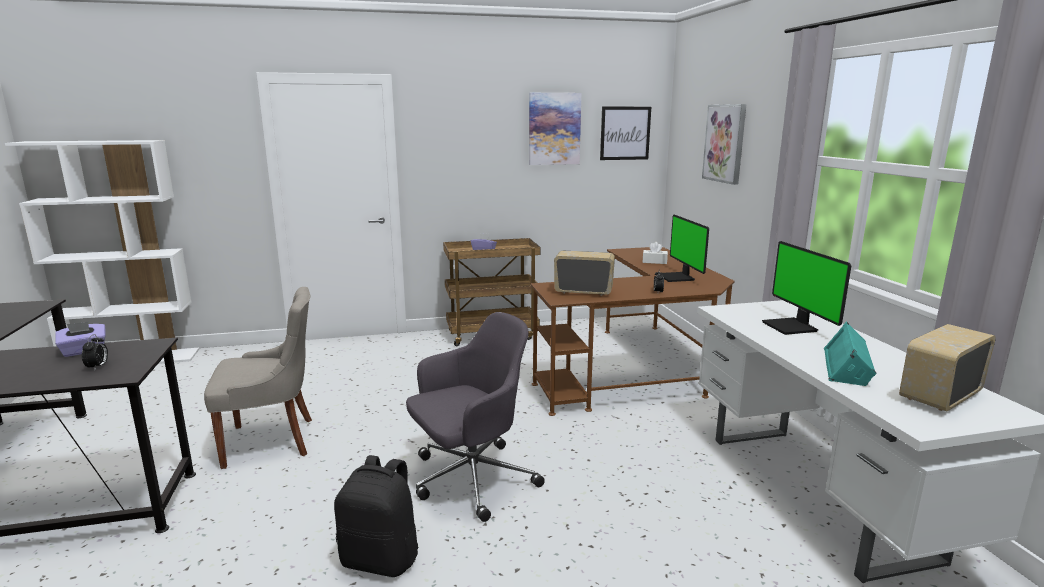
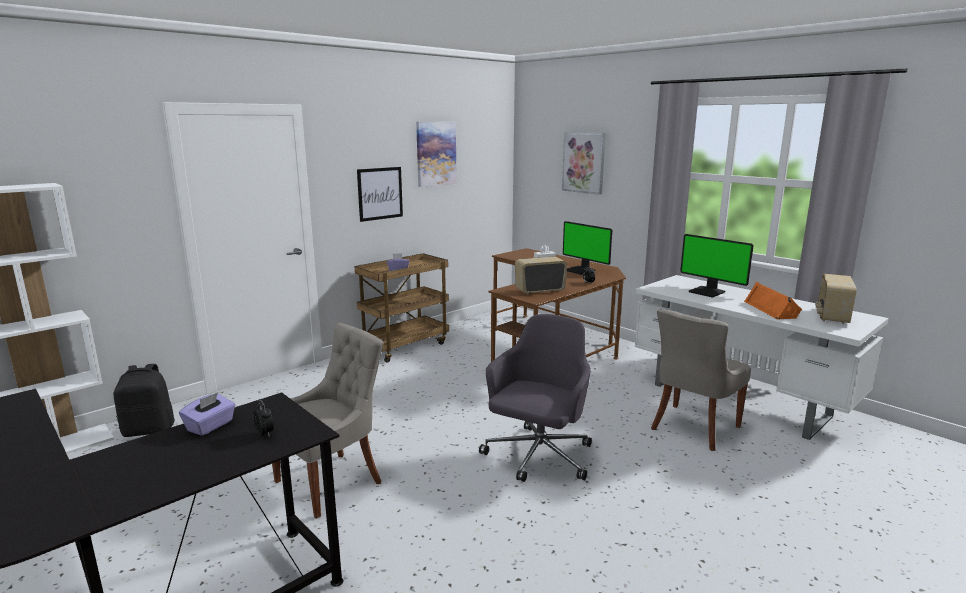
camera: 30 degrees left, 0 degrees up
(382, 559) = (550, 529): black backpack -> black backpack (149, 430)
(625, 133) = (485, 155): picture -> picture (380, 193)
(697, 507) = (693, 428): none -> grey chair
(848, 366) = (771, 309): turquoise speaker -> orange speaker

